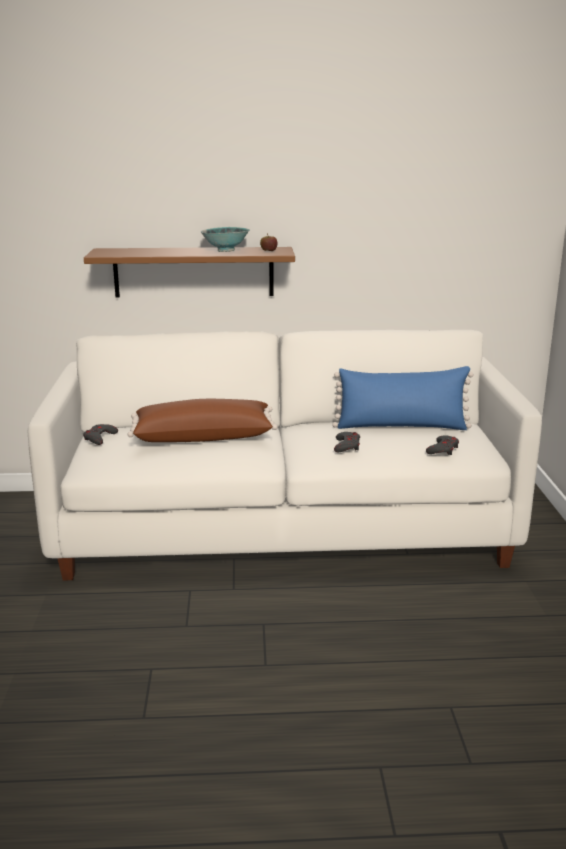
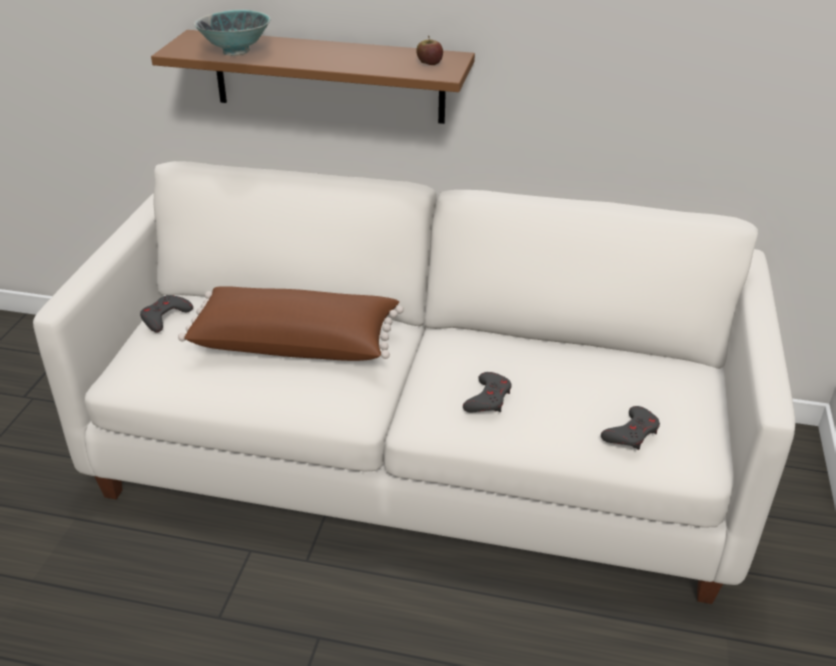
camera: 15 degrees right, 15 degrees up
(226, 250) = (365, 57): bowl -> bowl (236, 52)
(401, 426) = (593, 364): blue pillow -> none

